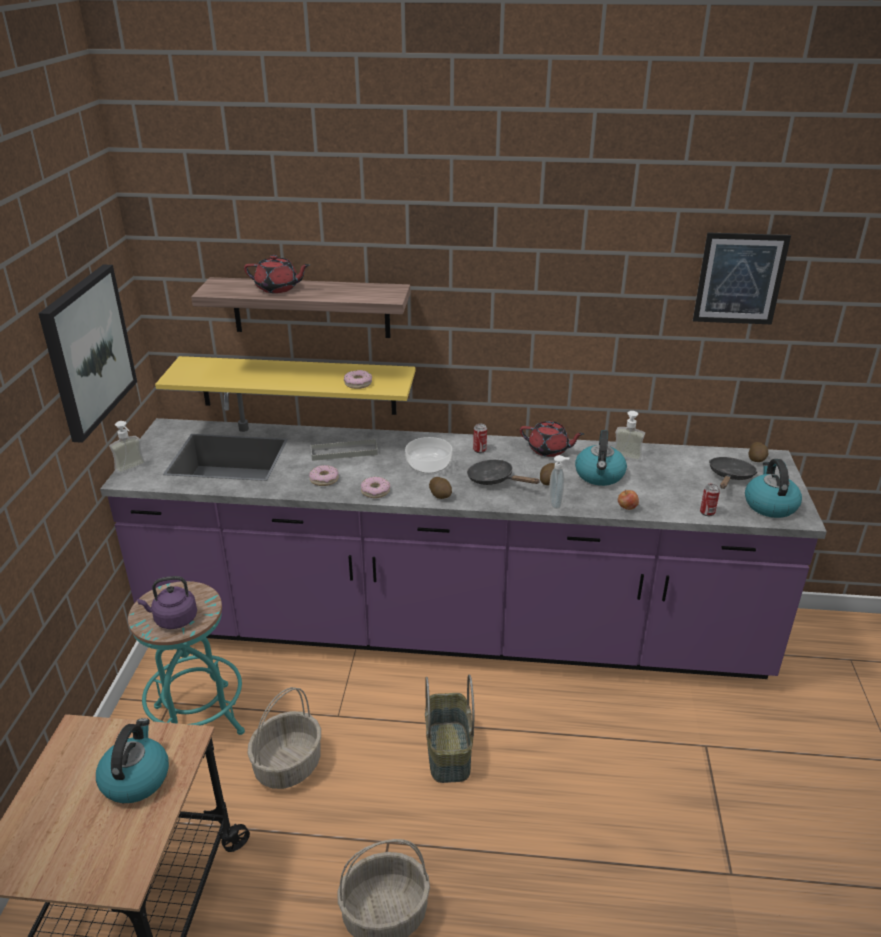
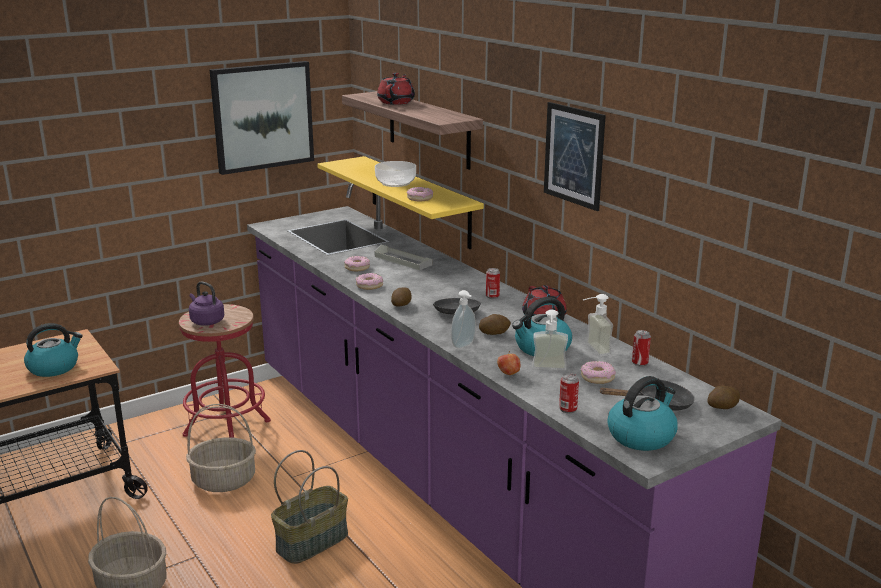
camera: 50 degrees right, 10 degrees down
(133, 469) = (279, 223): soap dispenser -> soap dispenser (549, 370)
(199, 719) = (227, 428): turquoise stool -> red stool
(278, 288) = (396, 102): red teapot -> red teapot turned 135 degrees counterclockwise
(429, 465) = (436, 289): bowl -> bowl (396, 183)
(665, 453) = (640, 363): none -> can
(670, 478) = (597, 377): none -> donut
(740, 279) = (731, 166): picture -> picture (573, 155)

